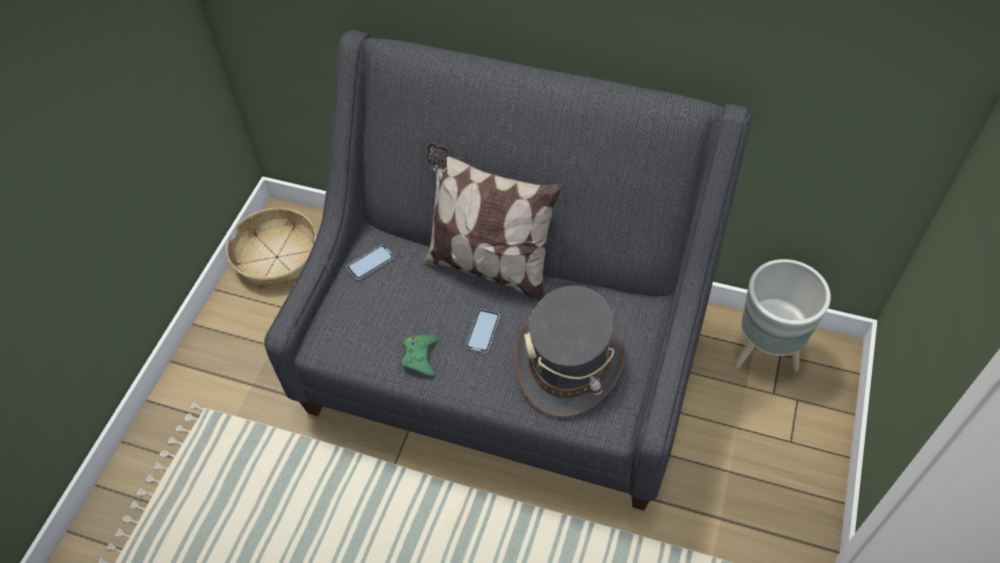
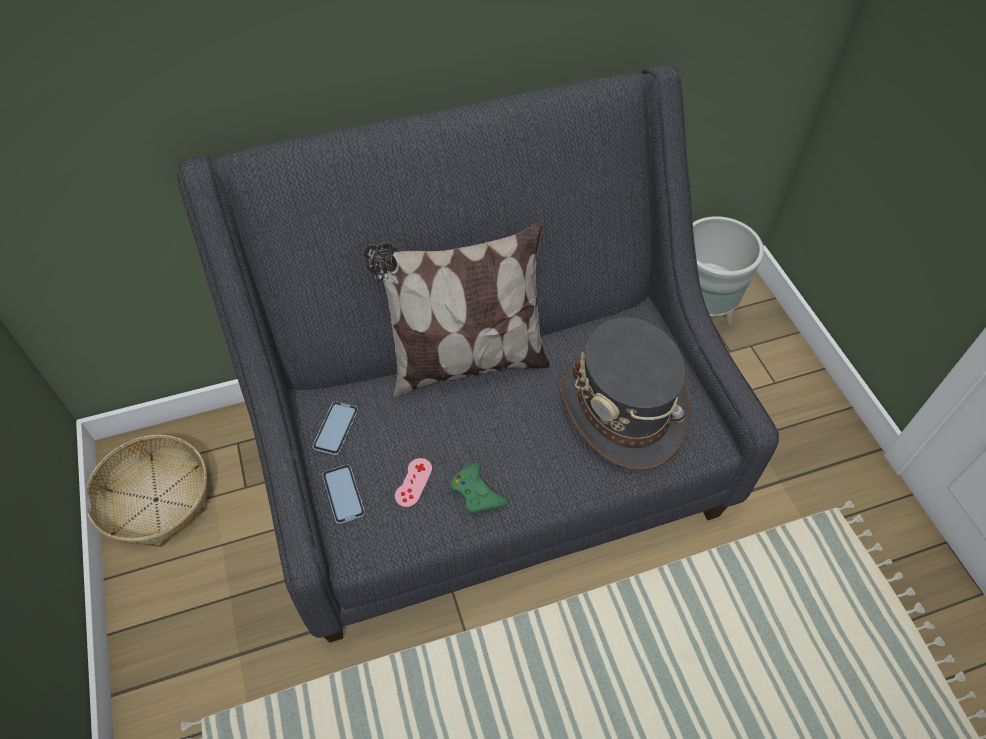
camera: 40 degrees left, 0 degrees up
(388, 326) = (413, 482): none -> pink game controller
(483, 331) = (515, 429): phone -> phone (343, 494)

